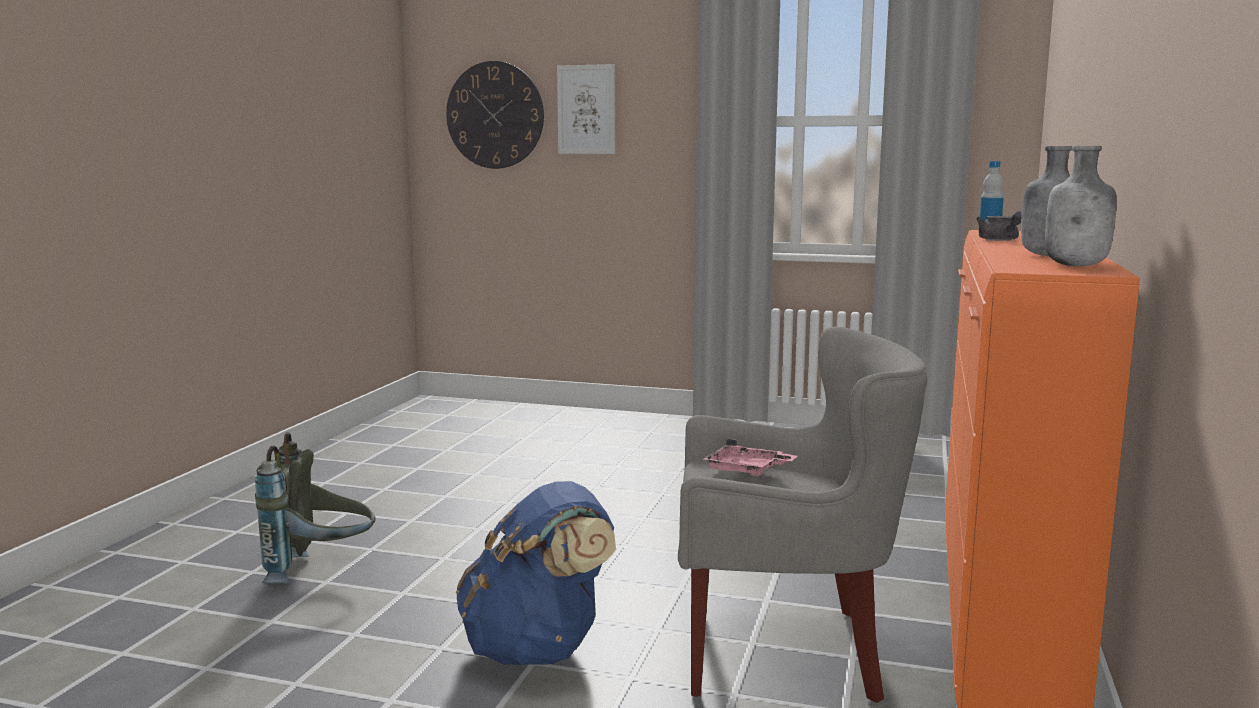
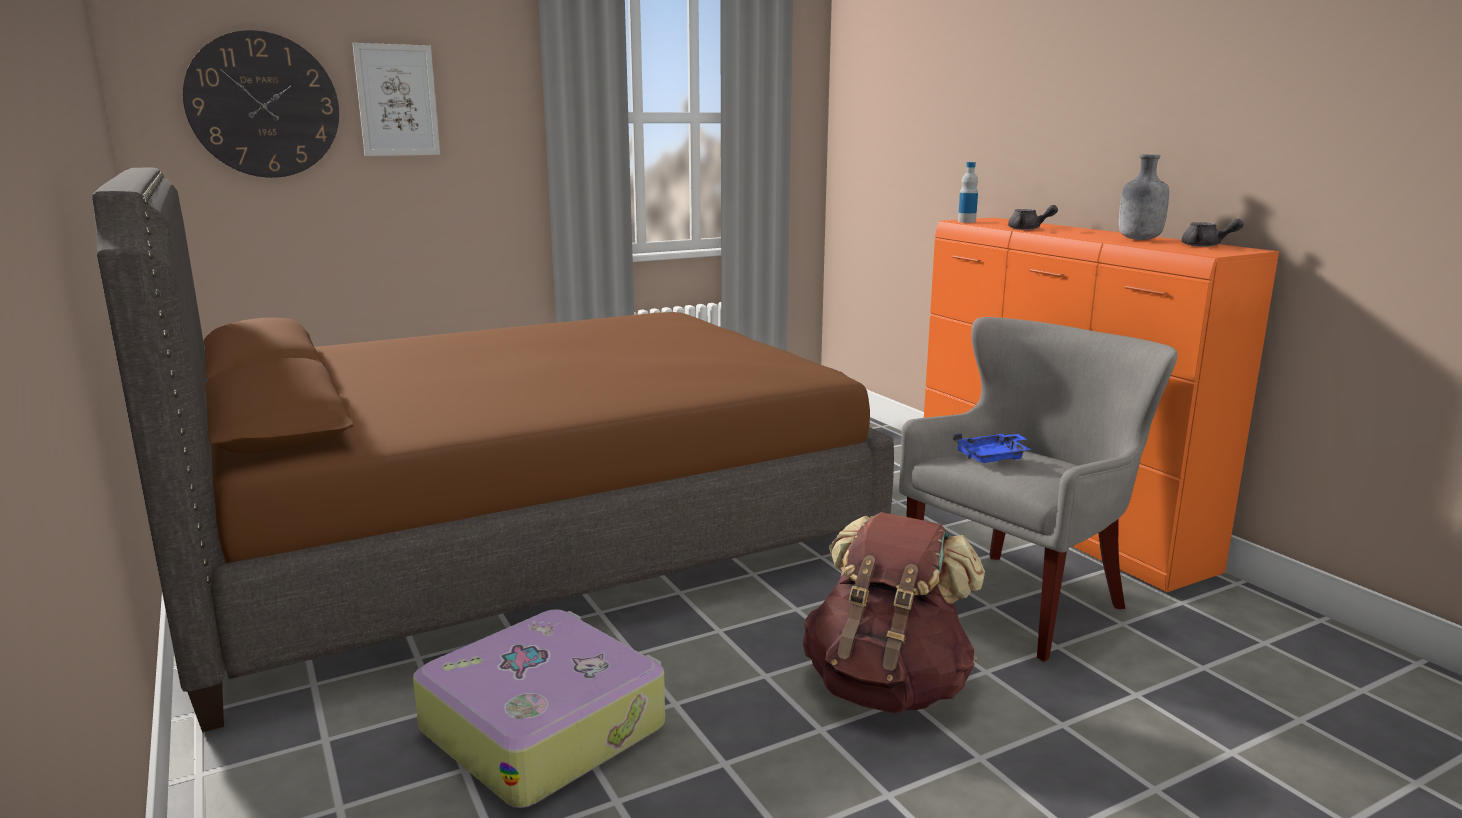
camera: 45 degrees left, 5 degrees up
(321, 571) = (544, 726): grey backpack -> suitcase
(531, 473) = (525, 539): none -> brown bed
(538, 649) = (887, 686): blue backpack -> brown backpack
(747, 470) = (993, 457): pink tray -> blue tray
(1077, 265) = (1206, 246): grey bottle -> grey teapot

